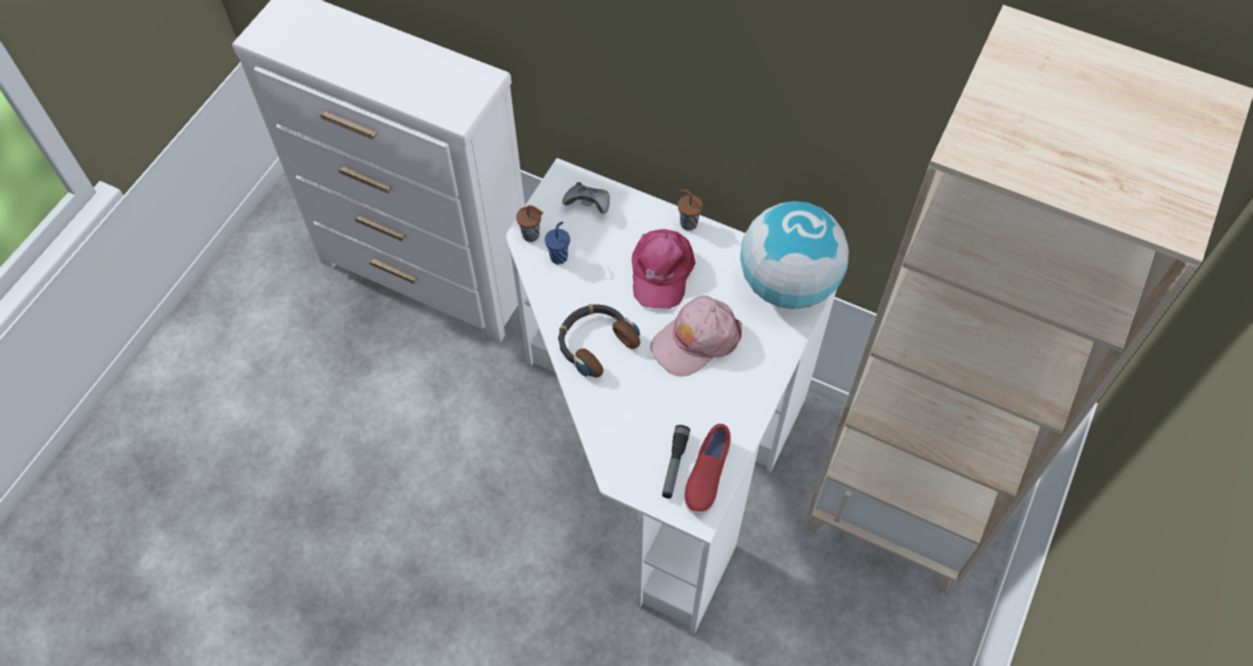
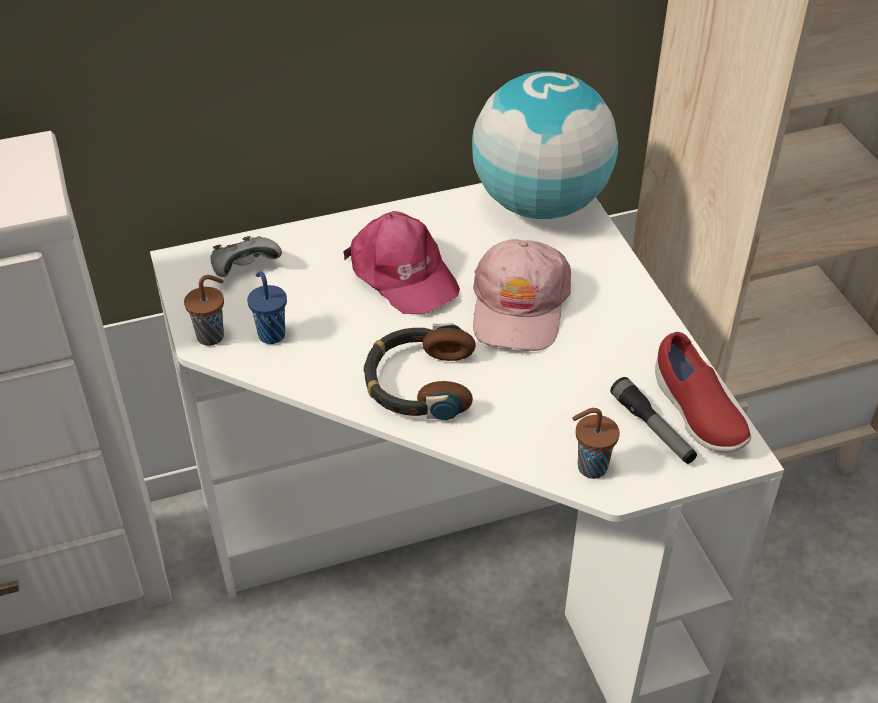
camera: 45 degrees left, 15 degrees down
(688, 223) = (374, 218): brown cup -> brown cup (590, 467)

